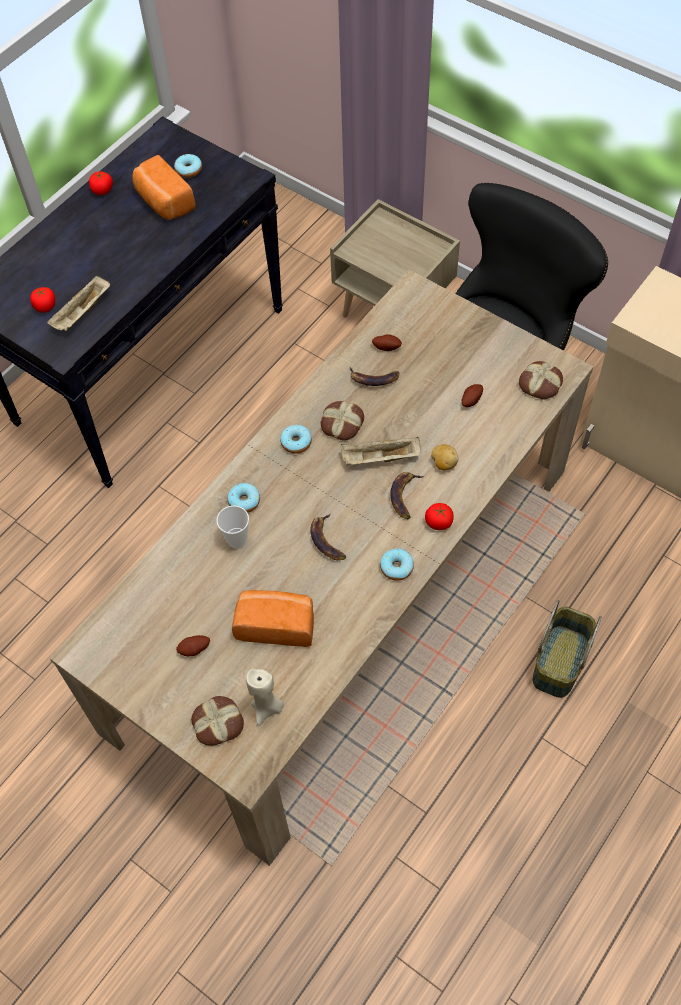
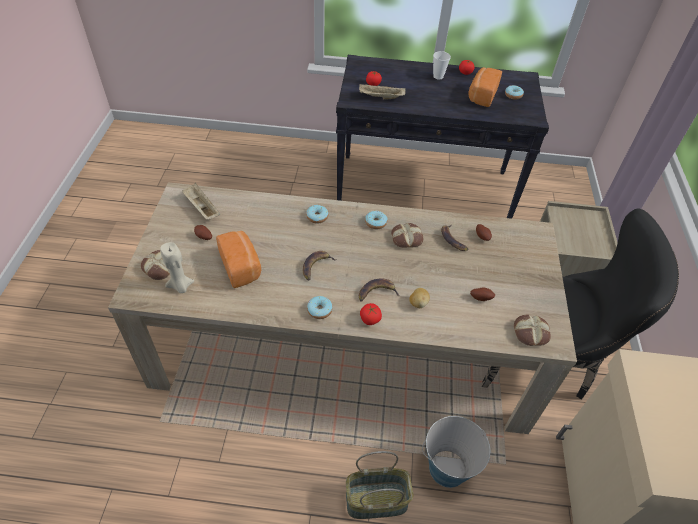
camera: 55 degrees right, 10 degrees down
(237, 540) = (288, 225): cup -> cup (438, 76)
(379, 459) = (395, 268): beige tray -> beige tray (201, 208)
(560, 572) = (447, 468): none -> bucket

